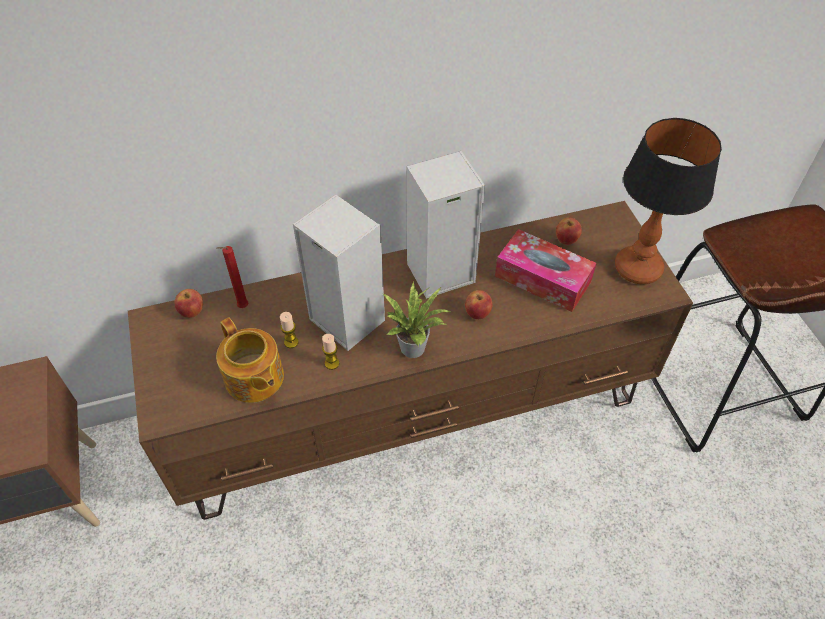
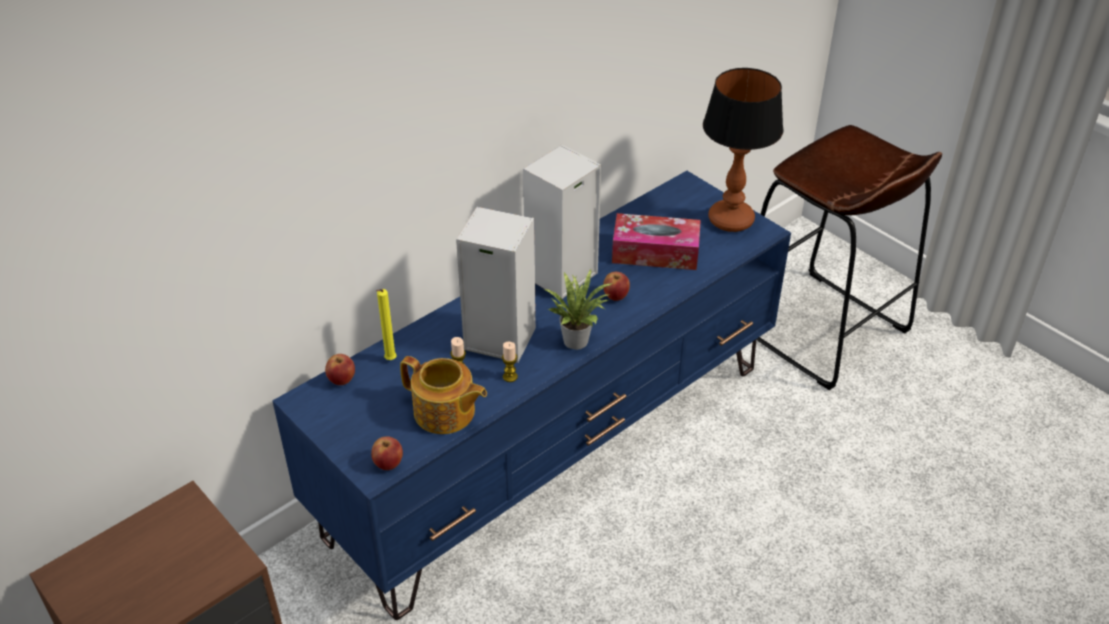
camera: 25 degrees left, 10 degrees down
(241, 307) = (389, 361): red candle -> yellow candle
(413, 411) = (554, 447): brown tv stand -> blue tv stand
(566, 240) = (656, 215): apple -> apple (388, 463)

